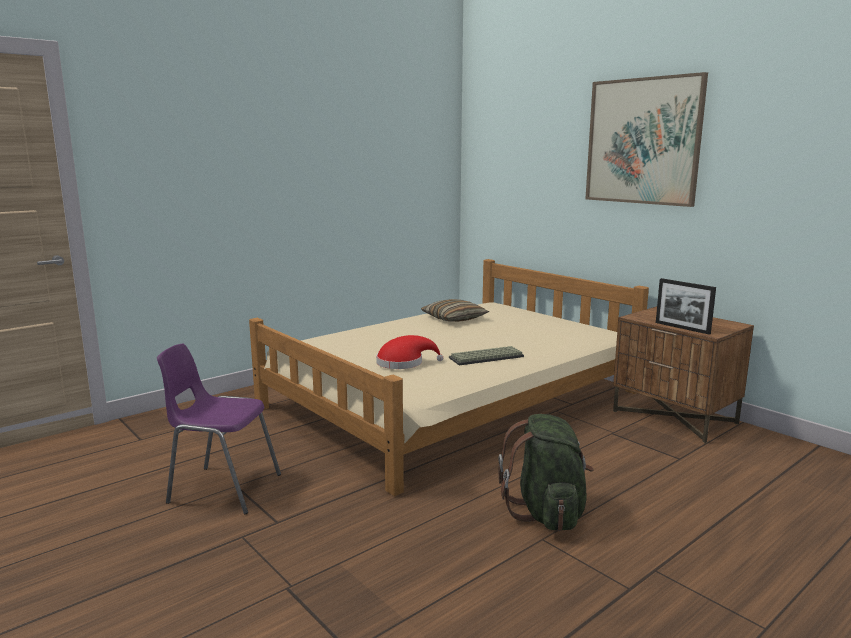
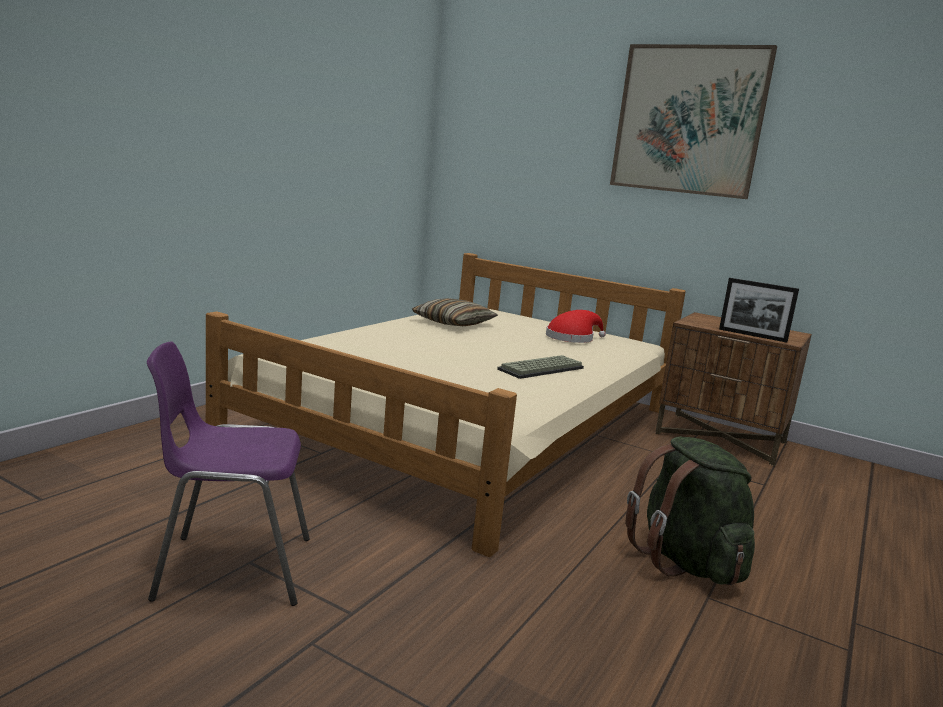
camera: 20 degrees left, 0 degrees up
(403, 363) = (448, 376): red hat -> red hat (572, 338)

